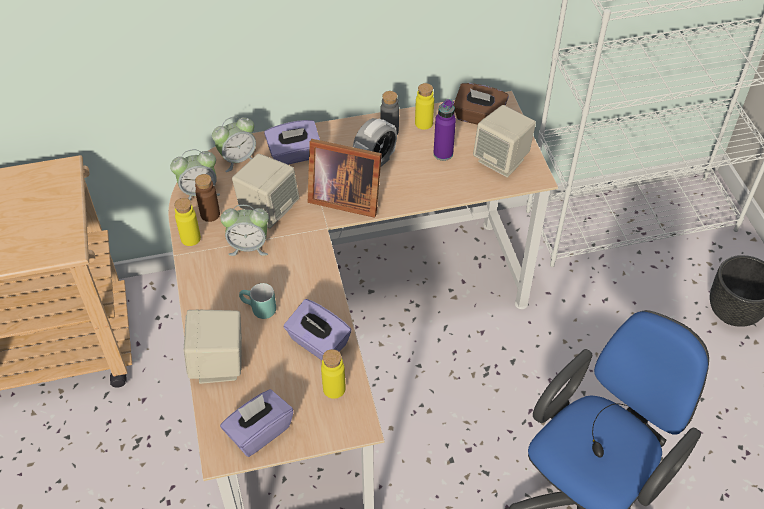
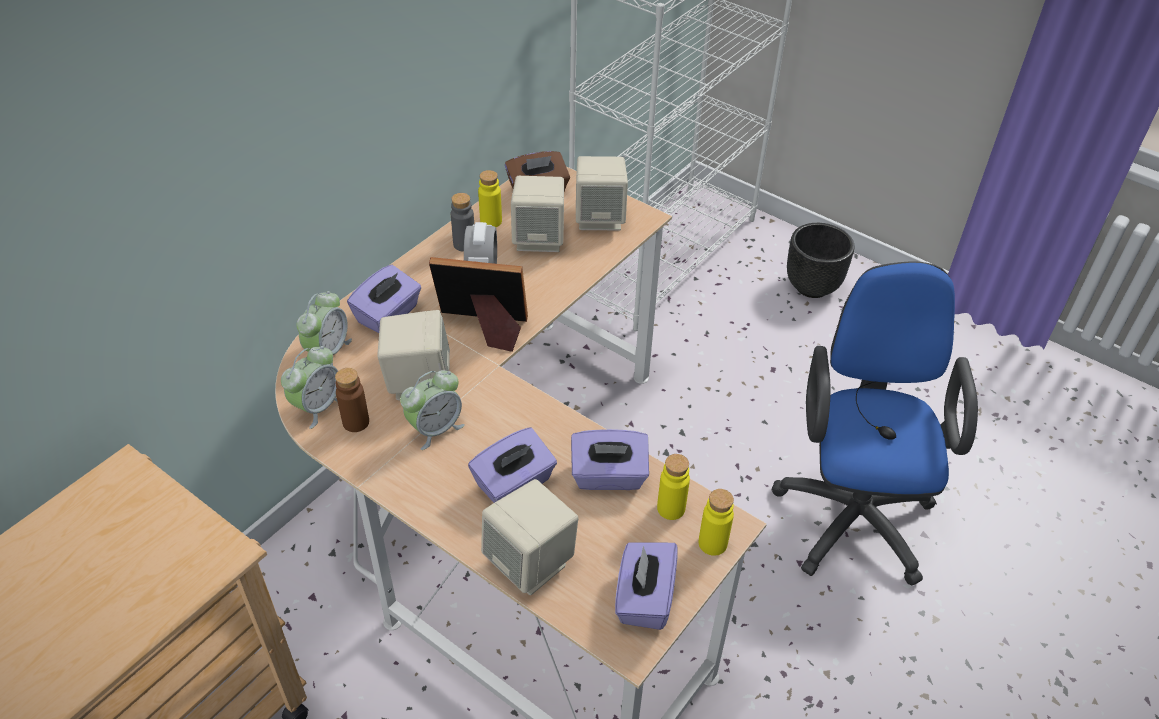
camera: 40 degrees left, 5 degrees down
(190, 238) = (359, 458): yellow bottle -> yellow bottle (712, 543)
(258, 310) = (514, 484): turquoise mug -> purple tissue box
(343, 197) = (484, 328): picture frame -> picture frame turned 150 degrees counterclockwise
(443, 153) = (539, 239): purple bottle -> beige speaker

